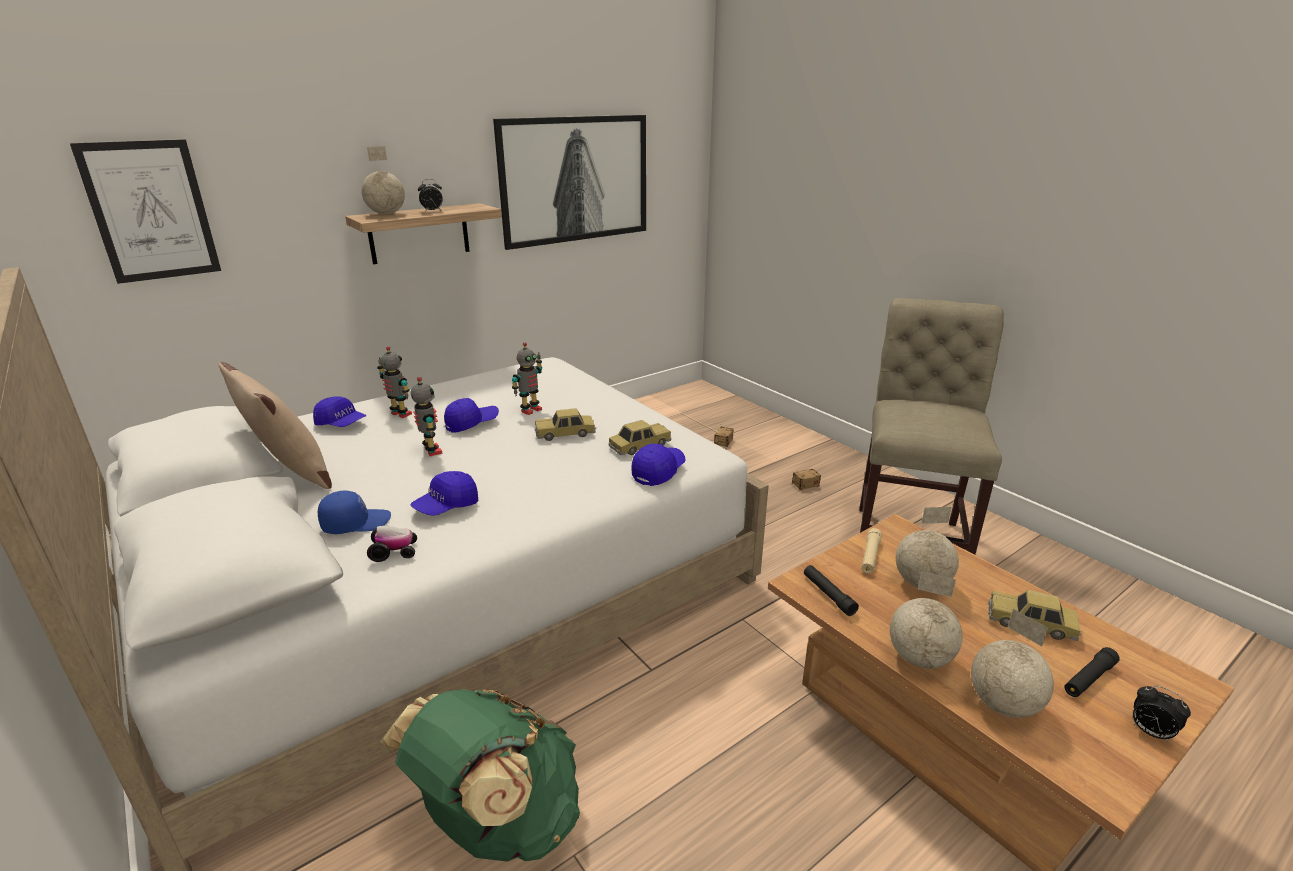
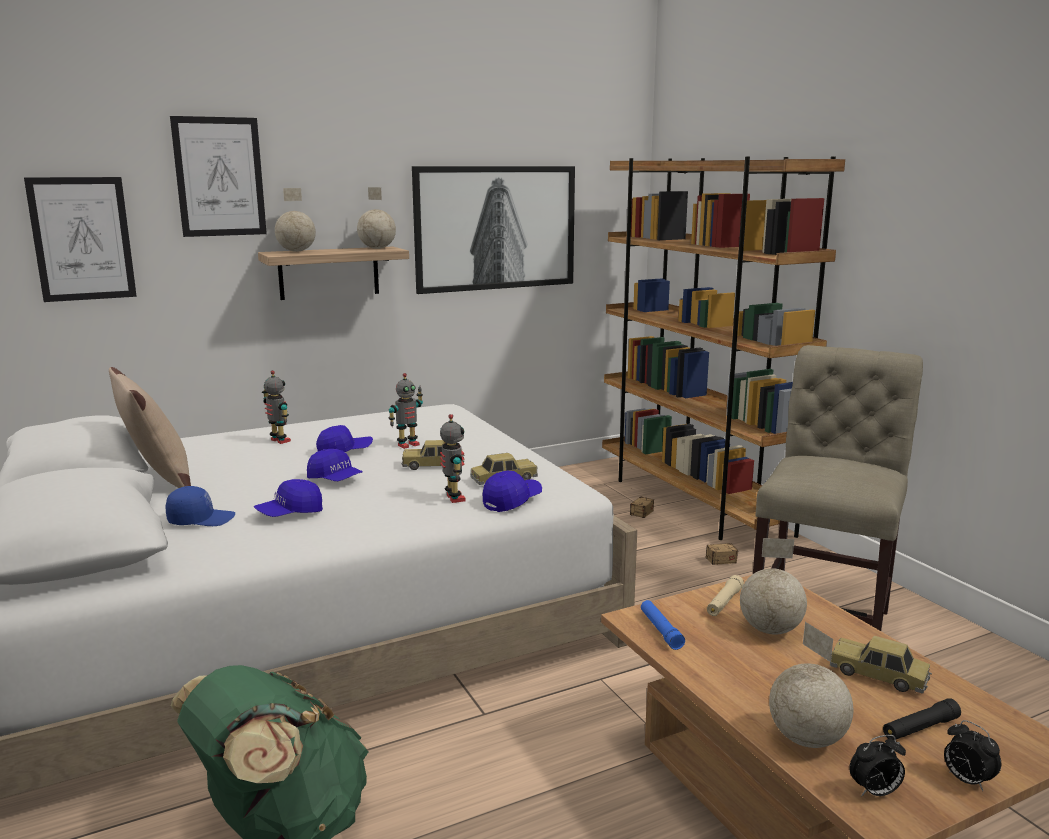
camera: 10 degrees right, 10 degrees down
(296, 136) = (219, 177): none -> picture
(341, 424) = (221, 445): blue cap -> blue cap (335, 479)
(394, 552) = (226, 543): toy car -> none
(431, 451) = (295, 471): toy robot -> toy robot (453, 498)
(432, 211) = (341, 250): alarm clock -> alarm clock (874, 792)
(764, 427) = (694, 502): none -> brown bookcase
(828, 595) = (660, 630): black flashlight -> blue flashlight
(918, 657) = (733, 691): globe -> globe (377, 248)

